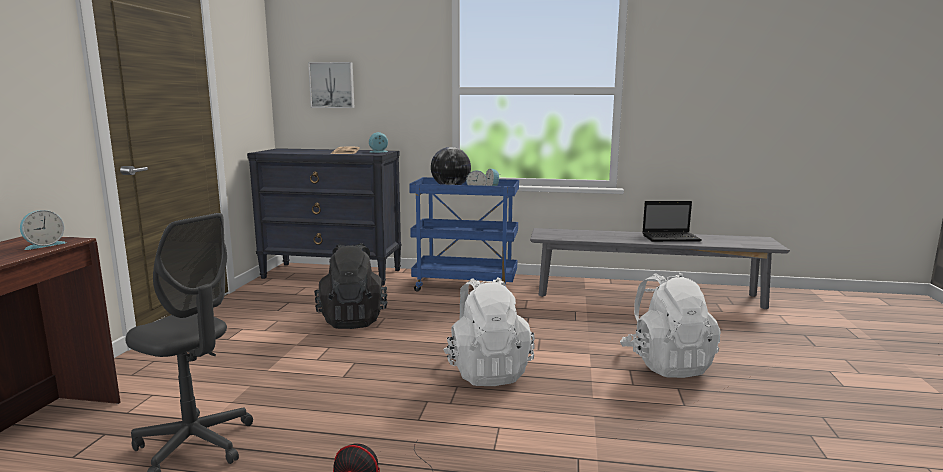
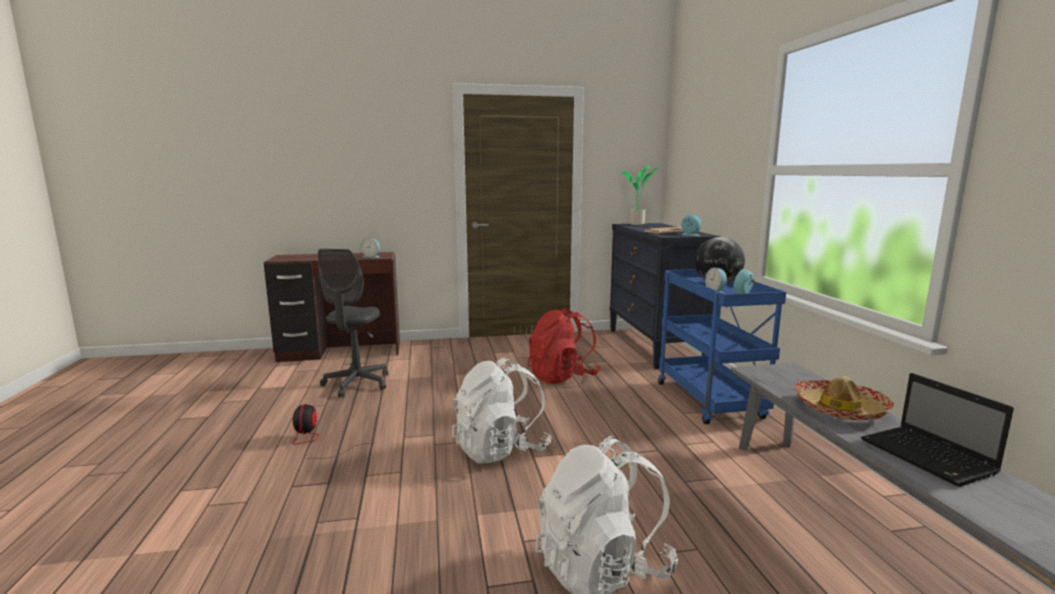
camera: 70 degrees right, 0 degrees up
(274, 151) = (638, 224): none -> potted plant
(332, 85) = (694, 165): picture -> none
(353, 320) = (562, 377): black backpack -> red backpack
(611, 236) = (840, 409): none -> hat

